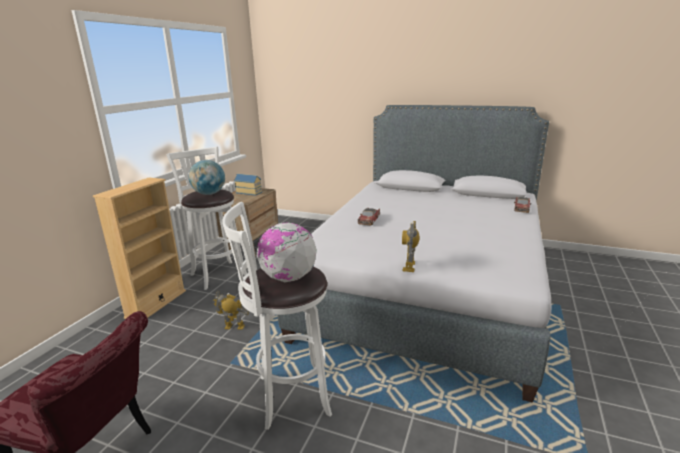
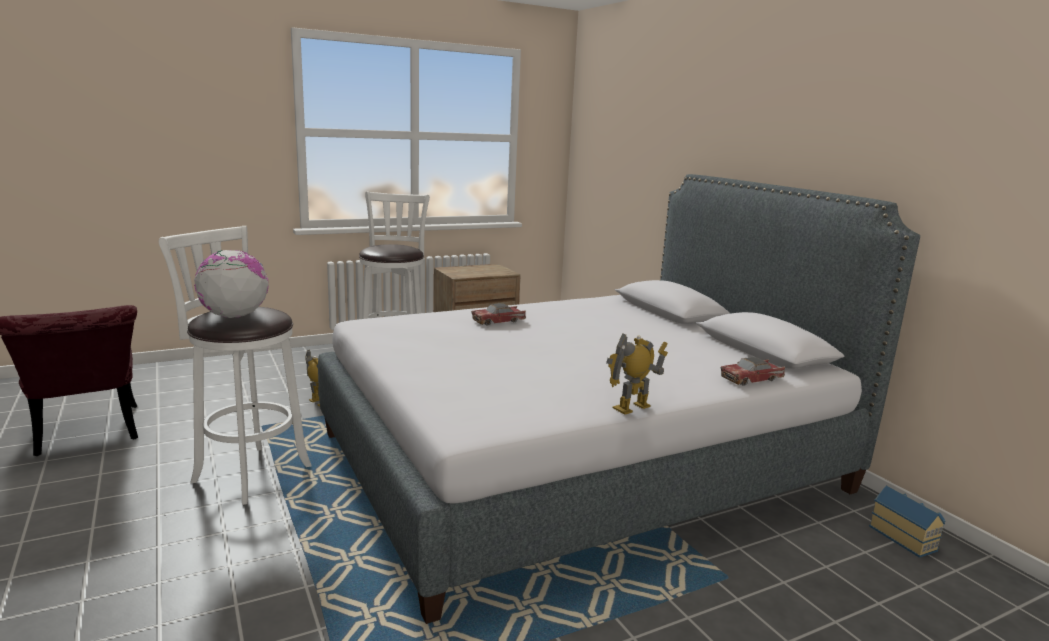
camera: 40 degrees right, 5 degrees down
(156, 304) = (303, 358): beige bookcase -> none
(209, 194) = (390, 248): globe -> none
(249, 192) = (486, 269): toy house -> toy house (904, 537)
(409, 266) = (404, 367): toy robot -> toy robot (632, 408)

